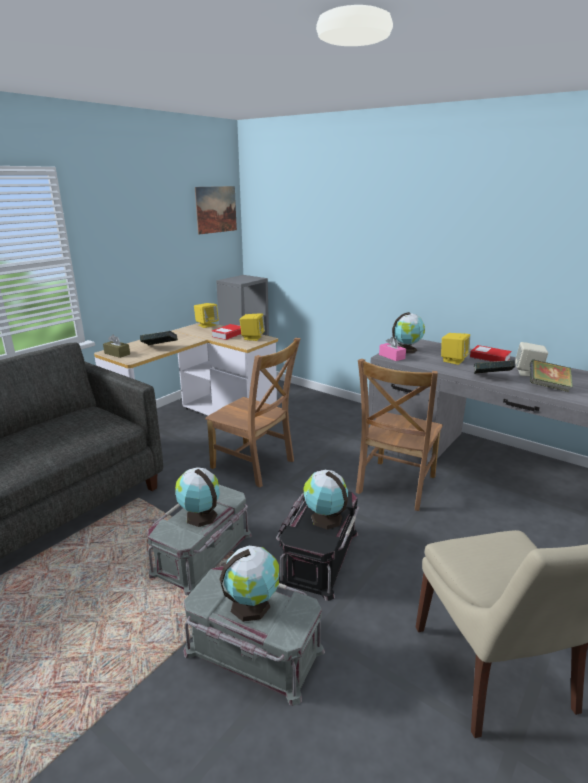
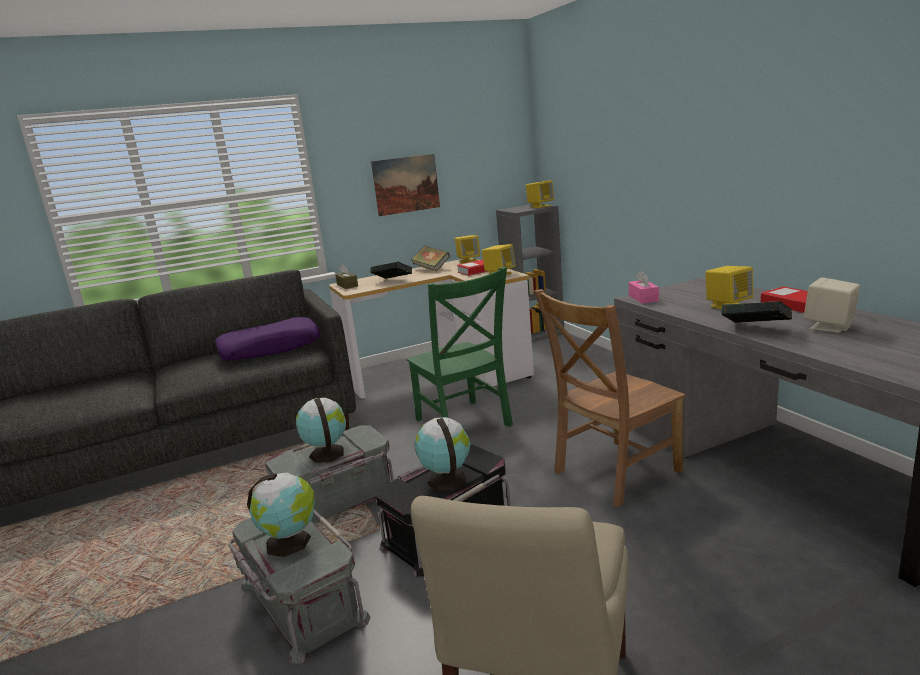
camera: 30 degrees right, 5 degrees down
(74, 424) = (270, 349): none -> purple pillow
(216, 209) = (496, 126): picture -> picture (406, 184)
(253, 278) = (540, 206): none -> yellow speaker
(255, 465) = (464, 424): brown chair -> green chair
(406, 349) = (676, 291): globe -> none
(548, 387) = (836, 346): book -> book (431, 268)

